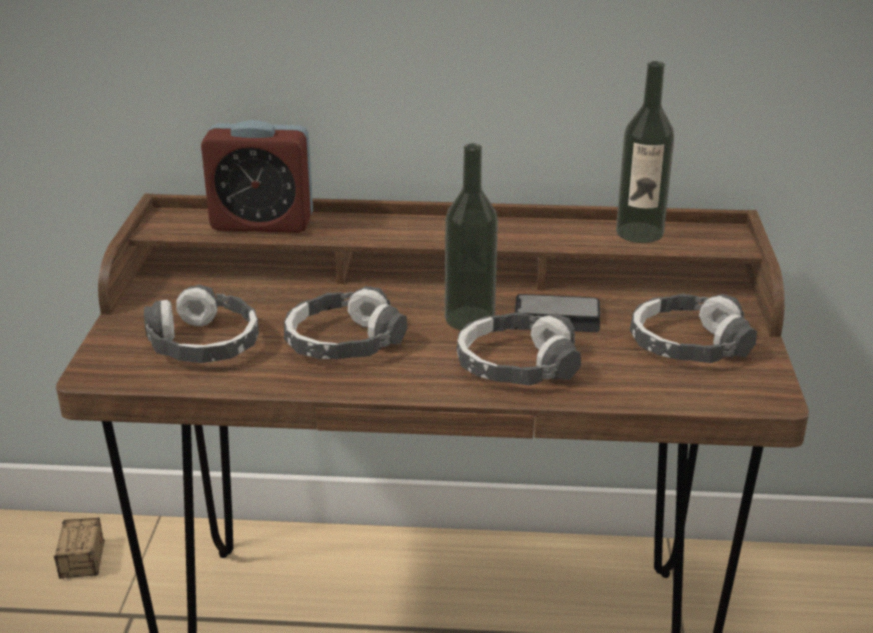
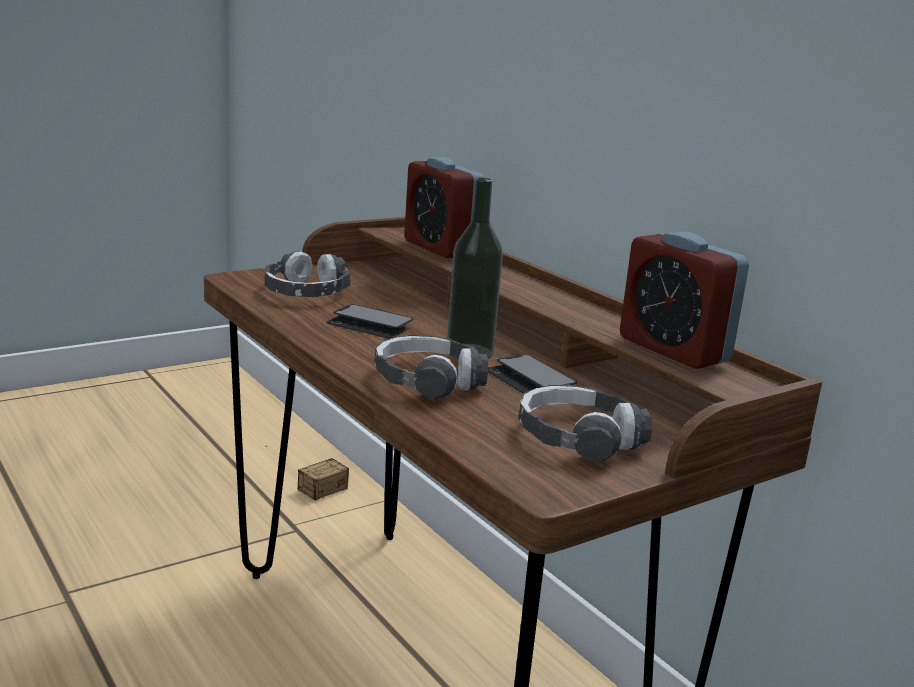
camera: 50 degrees right, 10 degrees down
(343, 341) = (370, 324): headphones -> phone
(639, 233) = (673, 350): bottle -> alarm clock

